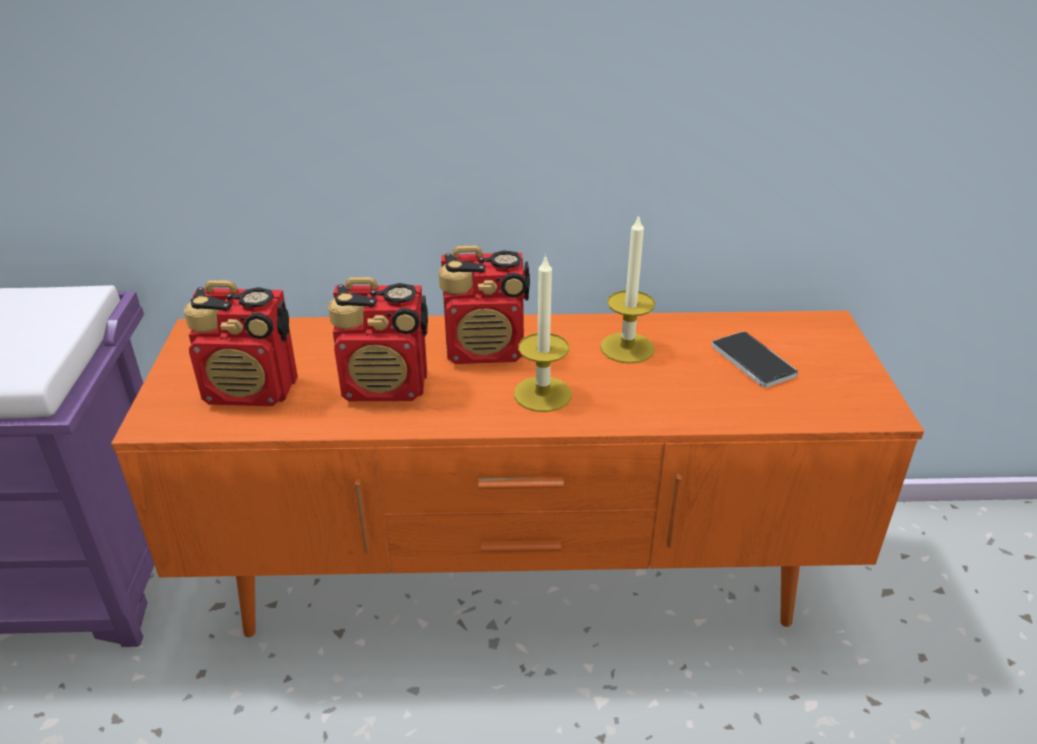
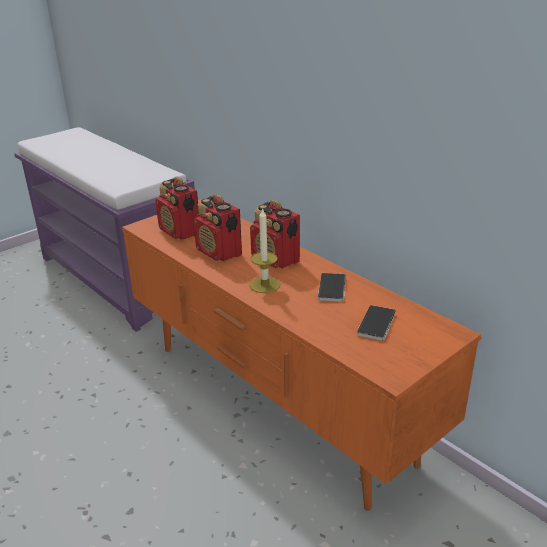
camera: 50 degrees right, 5 degrees down
(627, 348) = (332, 288): candle -> phone

